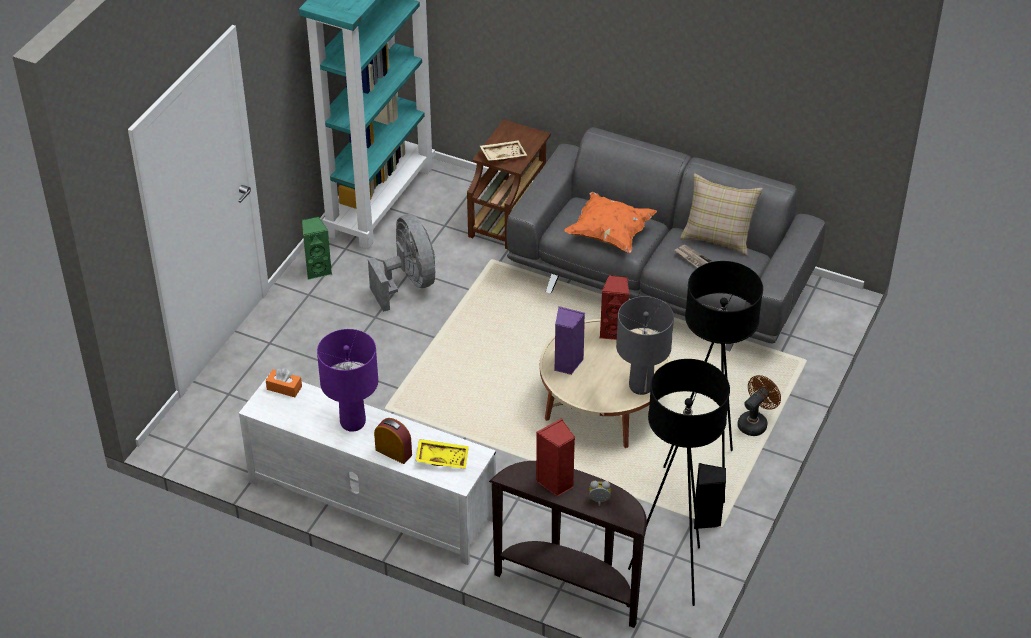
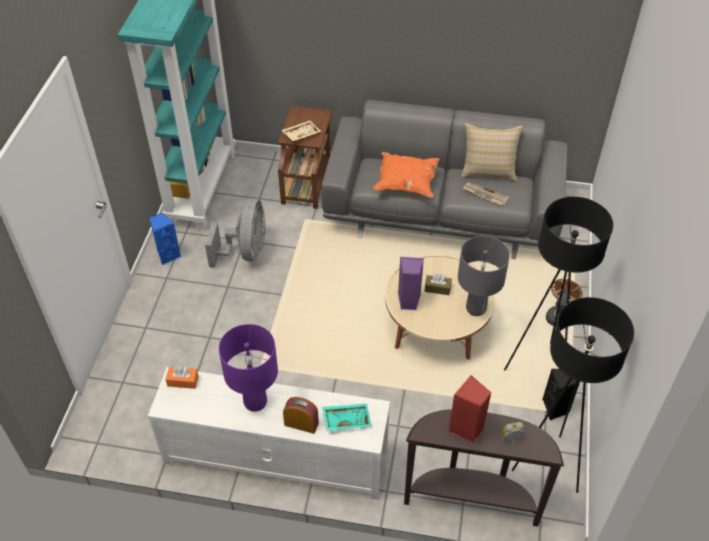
camera: 15 degrees left, 5 degrees up
(317, 270) = (168, 255): green speaker -> blue speaker
(408, 283) = (246, 252): grey fan -> grey fan turned 45 degrees clockwise
(442, 458) = (346, 419): yellow tray -> turquoise tray
(605, 357) = (437, 288): none -> brown tissue box
(614, 331) = (436, 264): red speaker -> none

